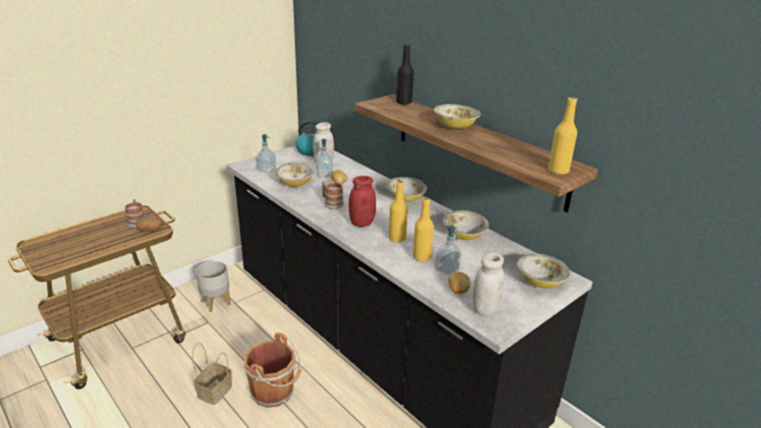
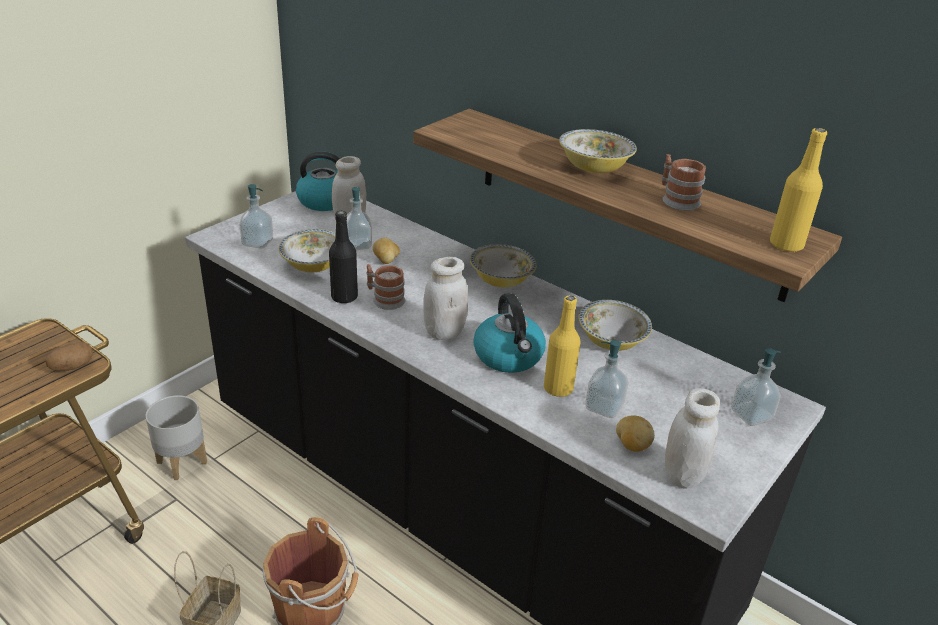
camera: 10 degrees left, 5 degrees up
(136, 221) = (41, 351): mug -> mug (676, 199)
(362, 223) = (444, 332): red jar -> white jar
(397, 238) = (509, 356): yellow bottle -> kettle
(403, 102) = (494, 125): black bottle -> black bottle (344, 297)
(540, 281) = (751, 415): bowl -> soap dispenser

